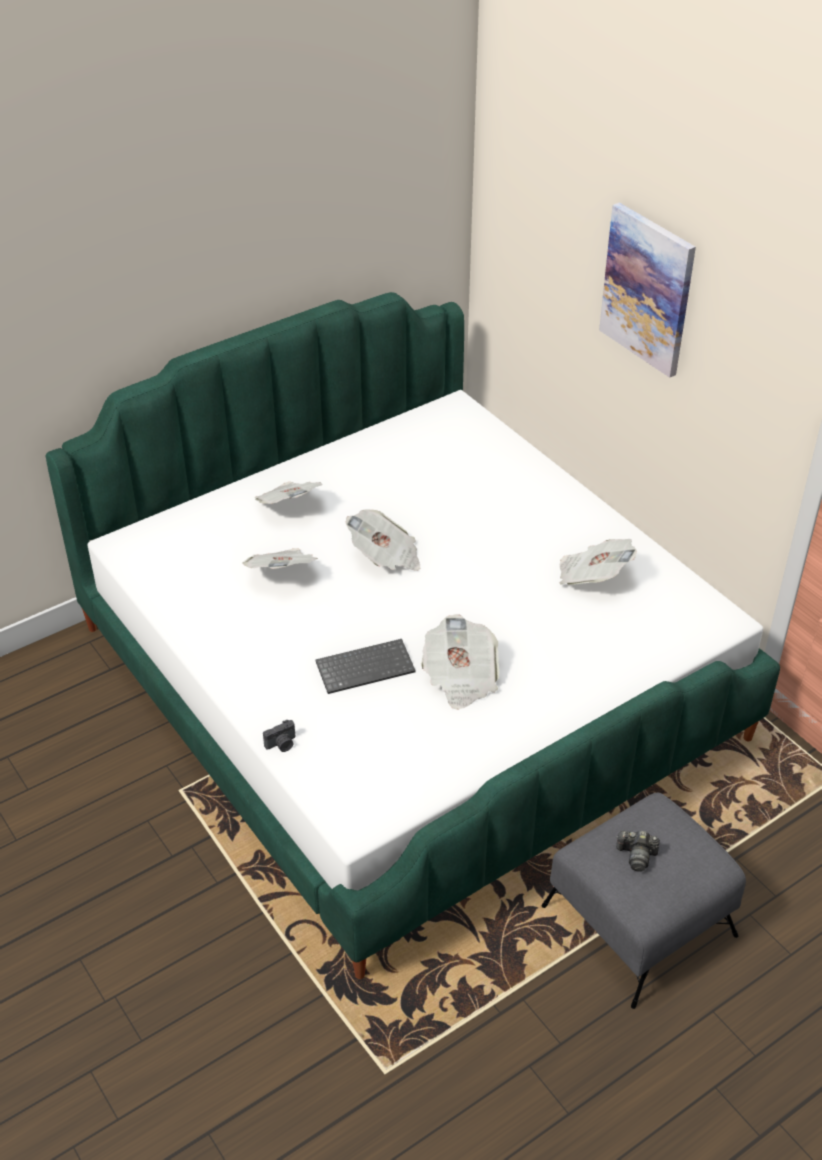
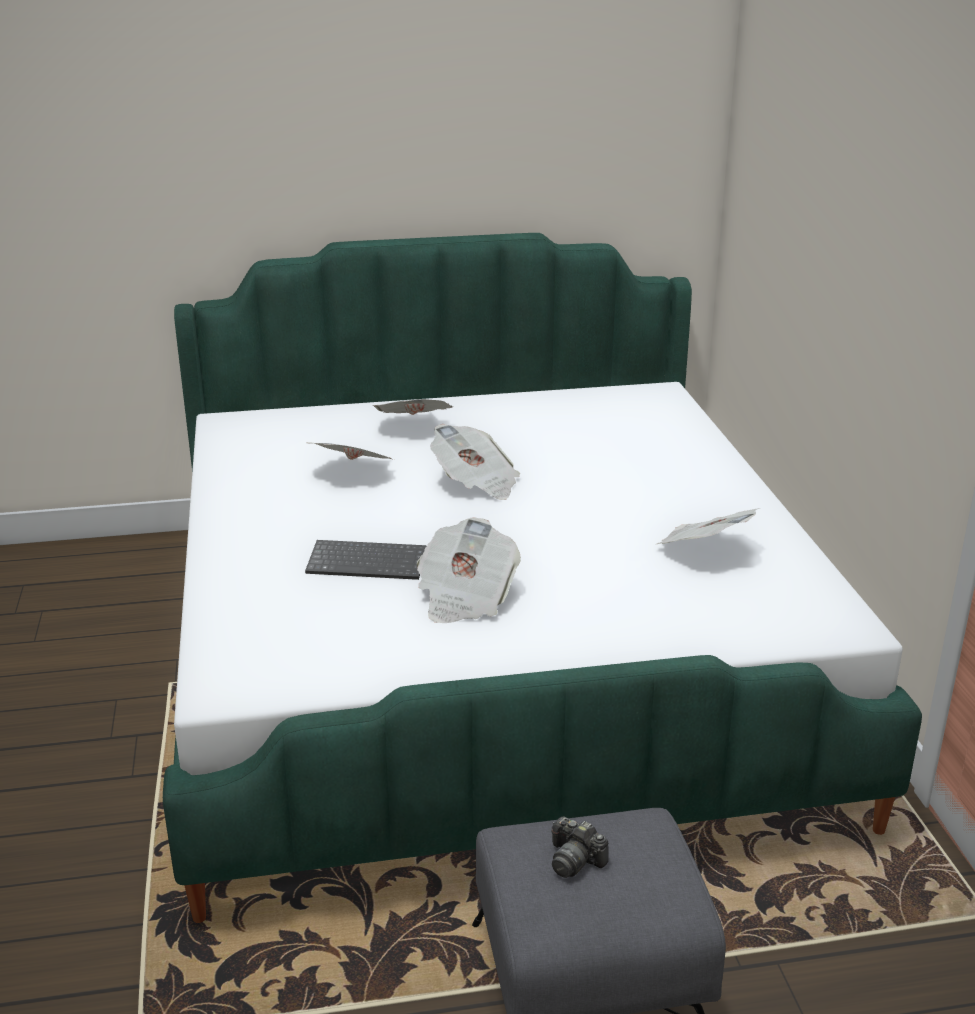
camera: 25 degrees right, 15 degrees down
(282, 744) = (214, 601): camera -> none
(647, 289) = (851, 210): picture -> none

